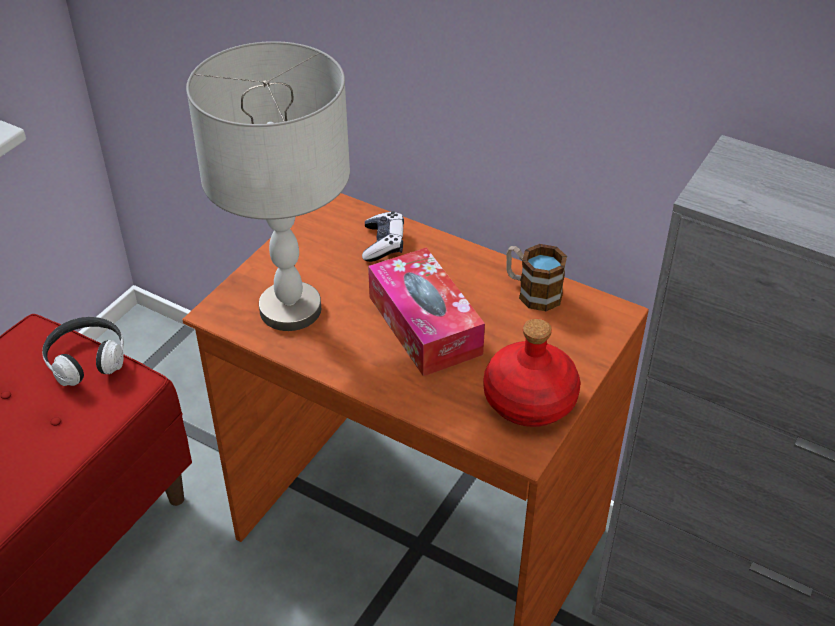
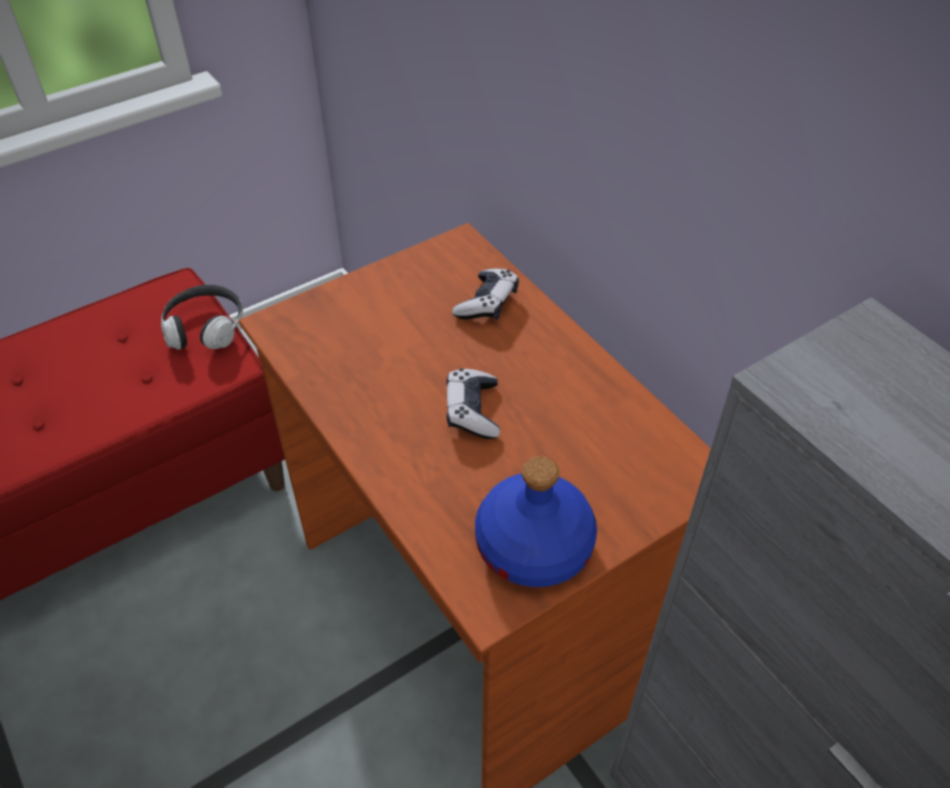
camera: 25 degrees right, 5 degrees up
(291, 309) = (347, 345): grey table lamp -> none
(424, 325) = (472, 411): tissue box -> game controller
(530, 399) = (535, 545): red bottle -> blue bottle
(532, 292) = (617, 413): mug -> none

